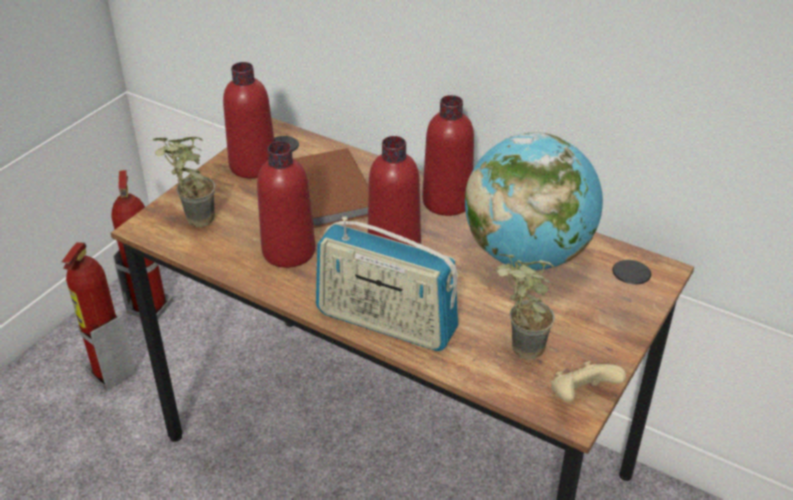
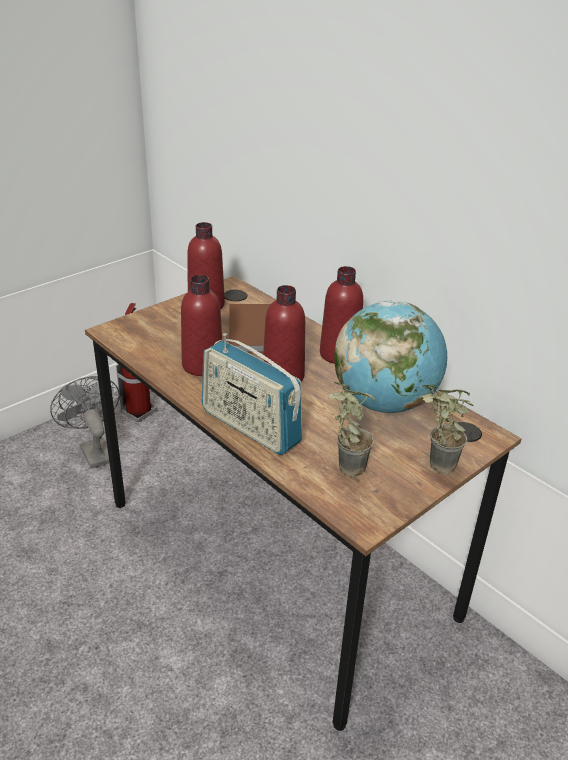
camera: 15 degrees right, 5 degrees down
(111, 373) = (93, 450): fire extinguisher -> grey fan
(192, 221) = (144, 332): potted plant -> potted plant (434, 465)
(581, 396) = (378, 512): beige game controller -> none

